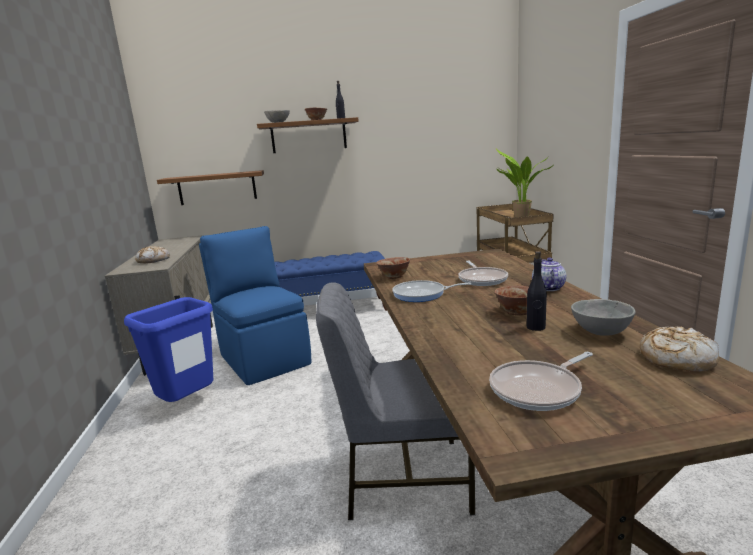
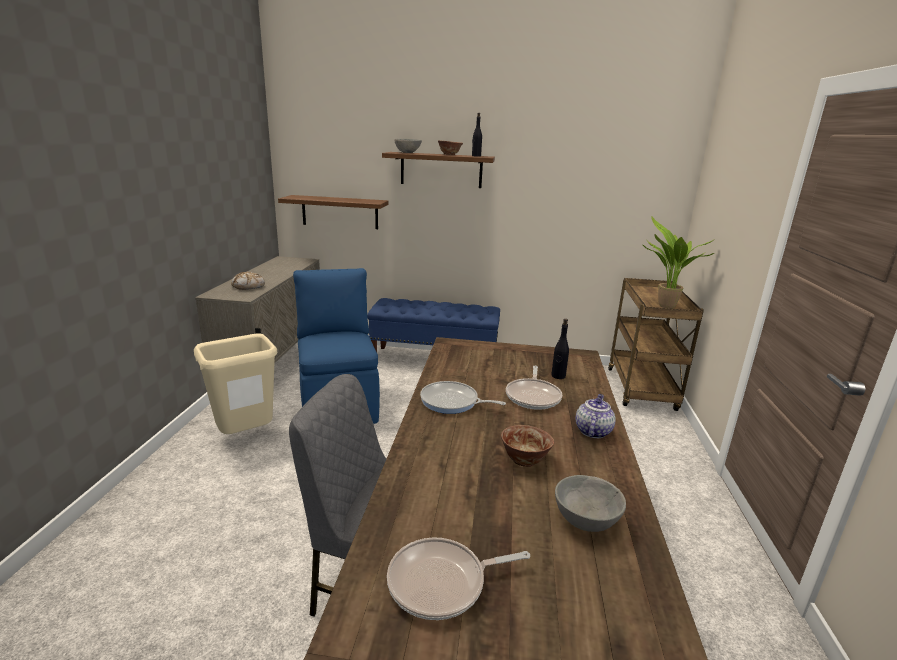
camera: 15 degrees right, 5 degrees up
(187, 405) = (245, 437): blue trash can -> beige trash can
(394, 277) = (447, 367): bowl -> none
(535, 327) = (523, 489): black bottle -> black bottle (558, 376)
(675, 359) = (631, 592): bread -> none

